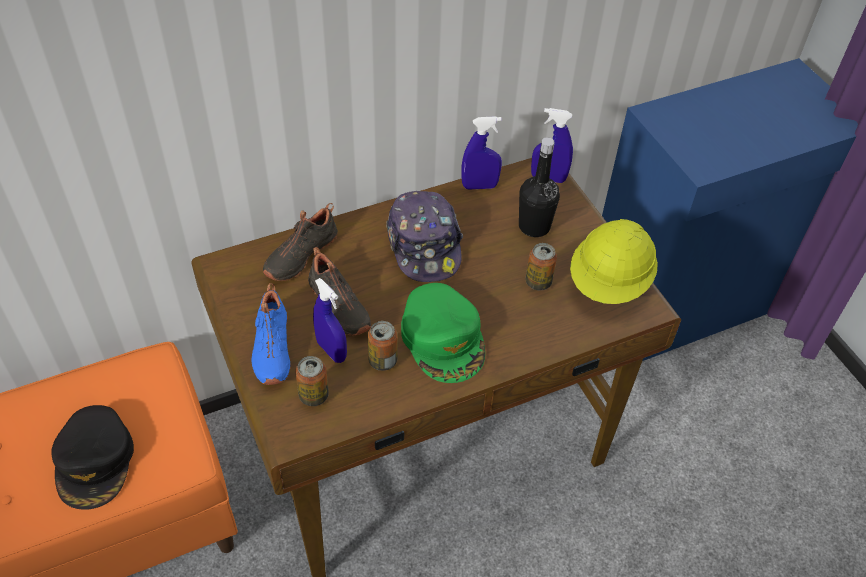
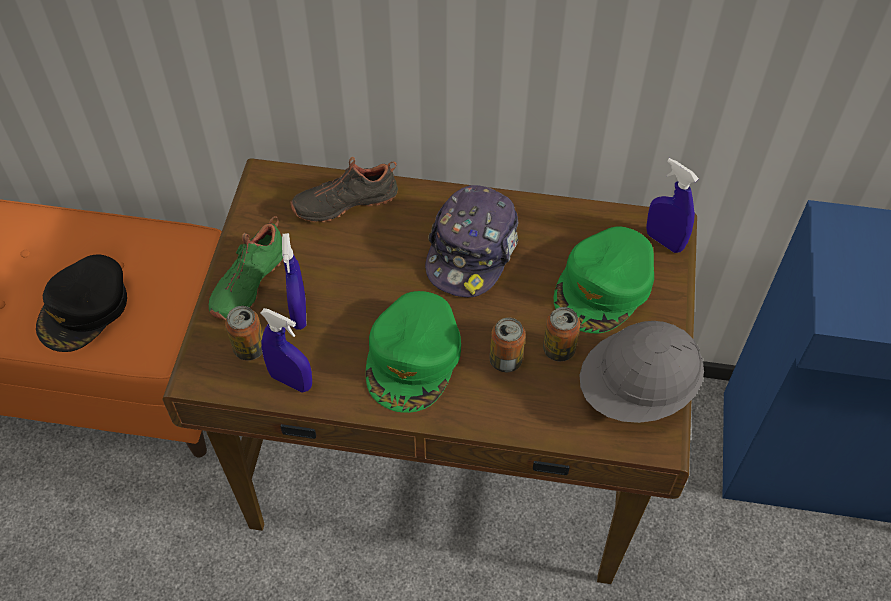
camera: 35 degrees right, 5 degrees up
(270, 348) = (247, 281): blue shoe -> green shoe
(337, 306) = (338, 271): black shoe -> none
(383, 360) = (338, 348): can -> can (505, 360)
(479, 186) = (580, 214): blue spray bottle -> blue spray bottle (291, 381)
(534, 226) = (604, 287): black bottle -> green cap
(609, 283) = (637, 391): yellow hard hat -> grey hard hat

